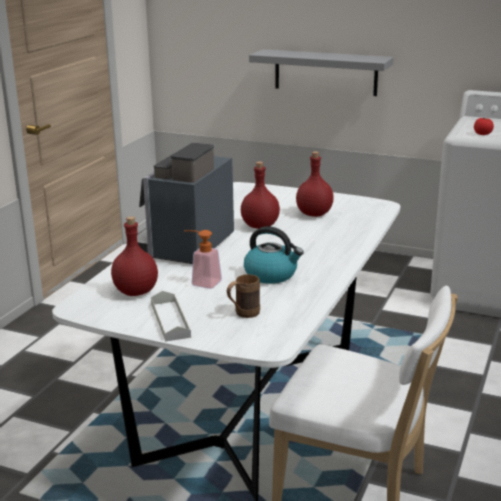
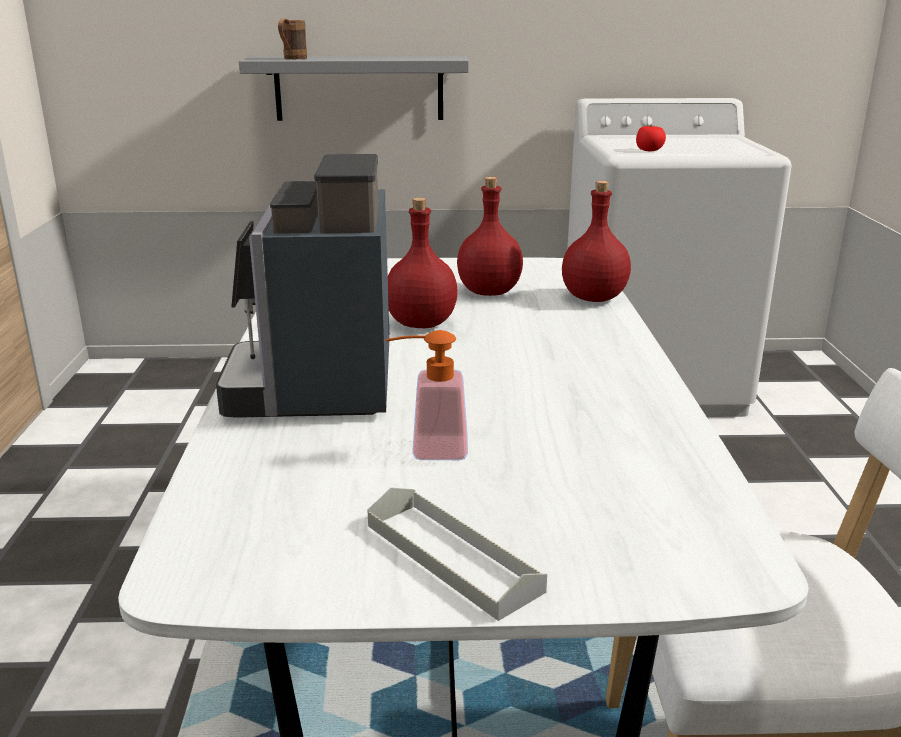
camera: 25 degrees left, 0 degrees up
(137, 292) = (305, 502): red bottle -> red bottle (595, 298)
(243, 314) = (590, 504): brown mug -> brown mug (292, 58)
(271, 274) = (545, 407): kettle -> none

